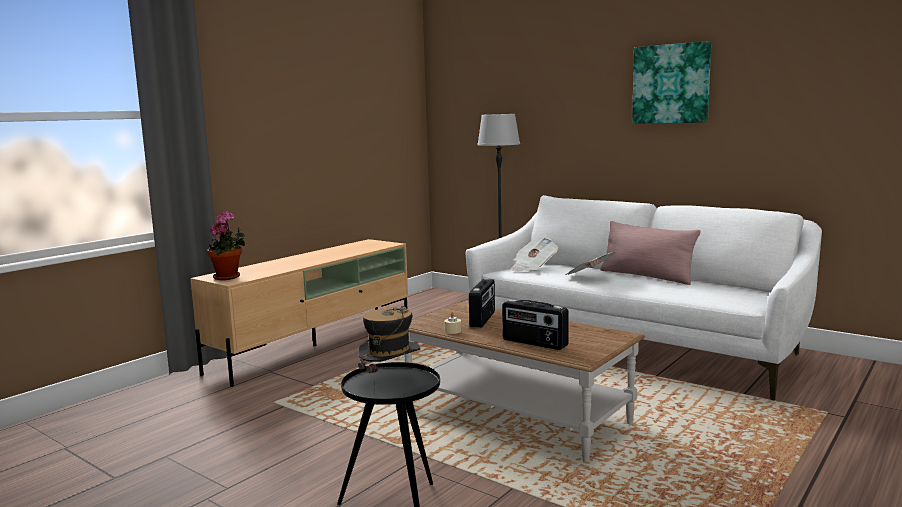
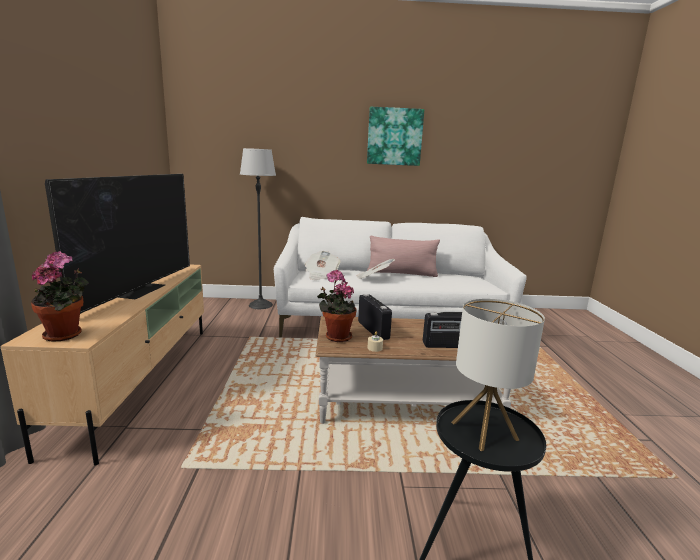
camera: 40 degrees left, 5 degrees up
(320, 257) = (140, 290): none -> television
(390, 381) = (484, 431): hat -> table lamp
(436, 318) = (336, 337): none -> potted plant

